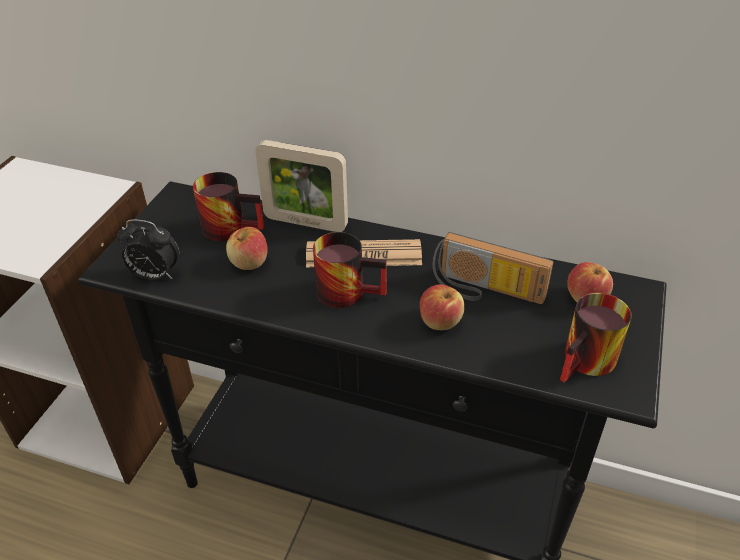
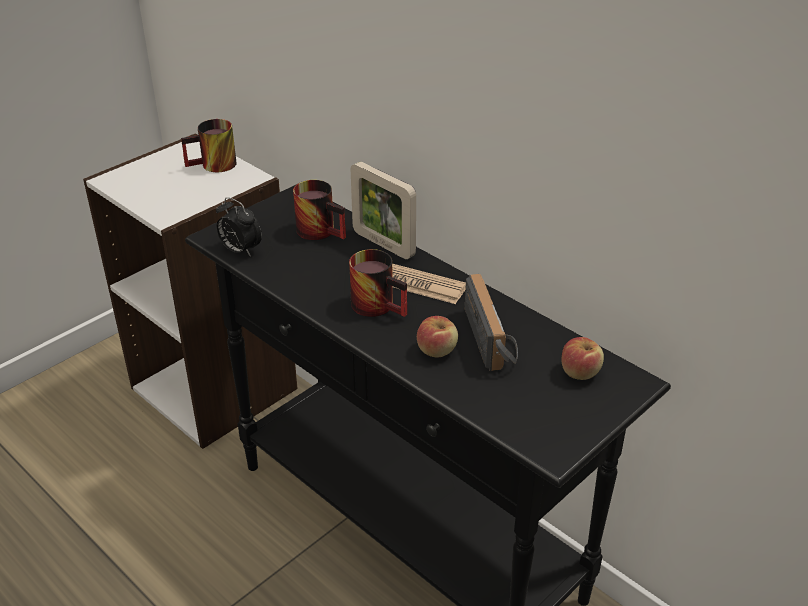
camera: 25 degrees right, 5 degrees down
(249, 262) = (316, 262): apple -> none
(485, 291) = (493, 340): radio -> radio turned 150 degrees counterclockwise
(589, 364) = (537, 421): mug -> mug (213, 166)

